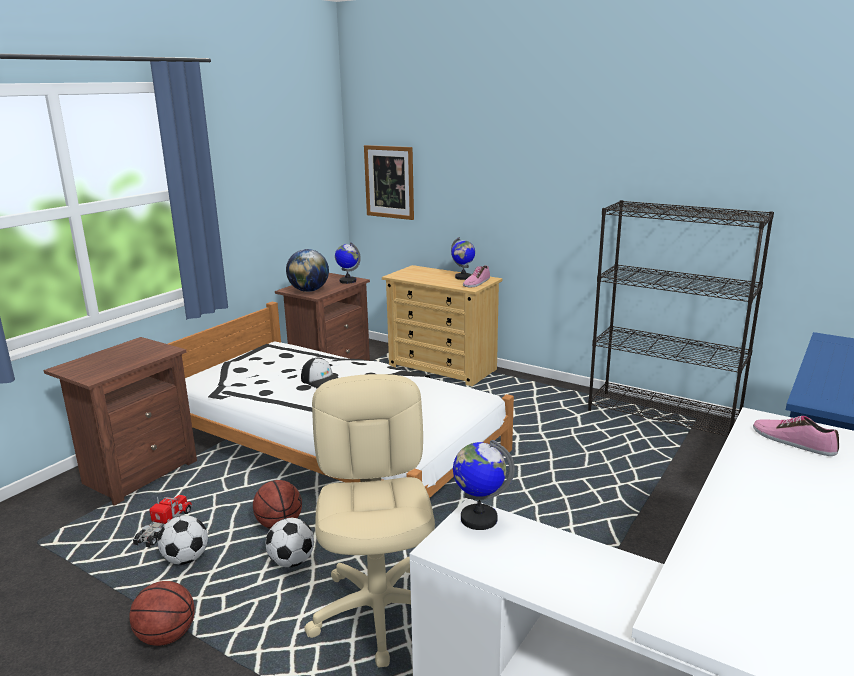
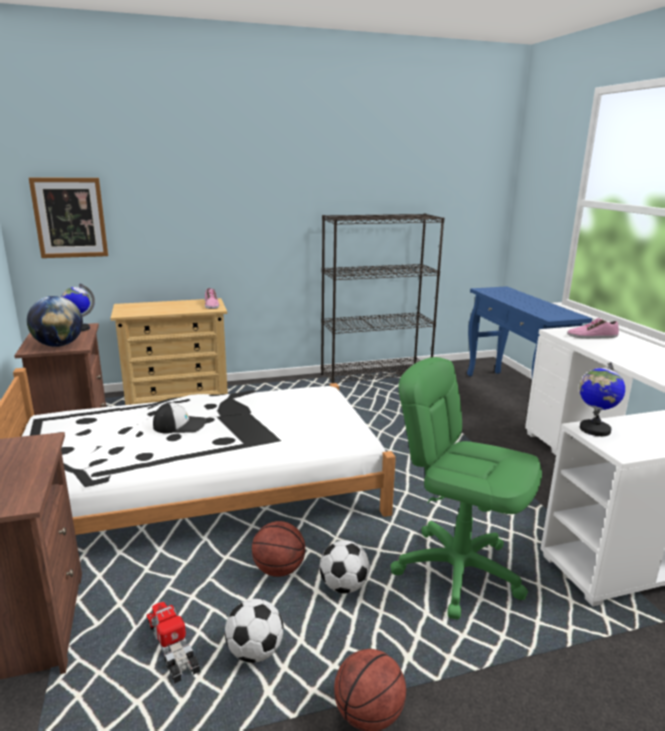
camera: 50 degrees left, 0 degrees up
(379, 611) = (458, 571): beige office chair -> green office chair
(463, 277) = (189, 303): globe -> none

